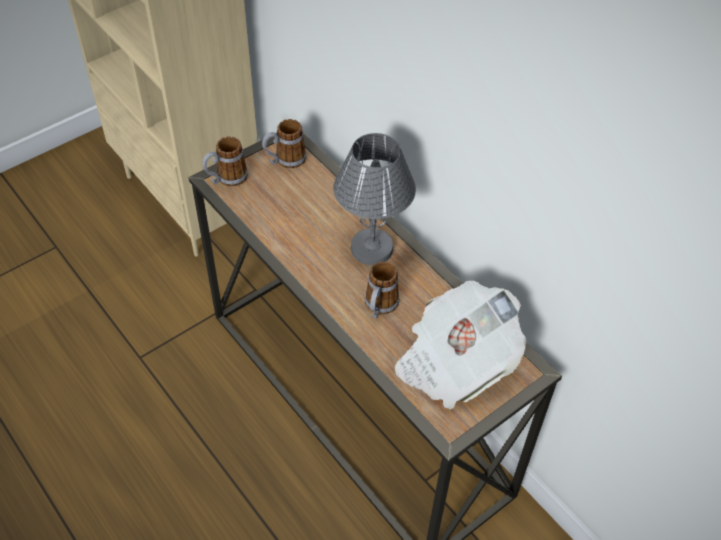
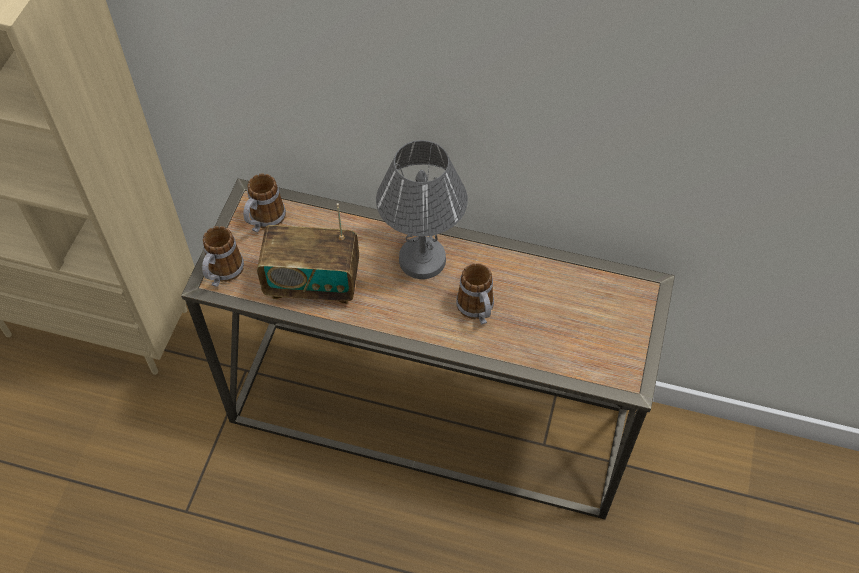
camera: 35 degrees left, 5 degrees up
(279, 219) = (313, 283): none -> radio
(455, 362) = (583, 319): newspaper -> none

